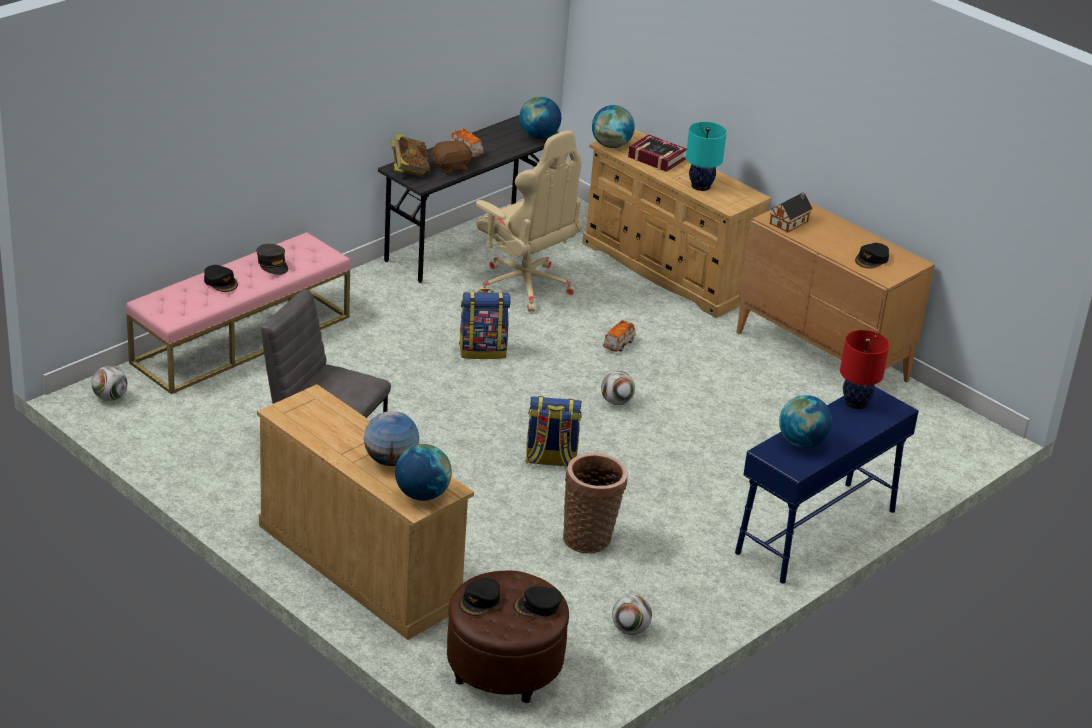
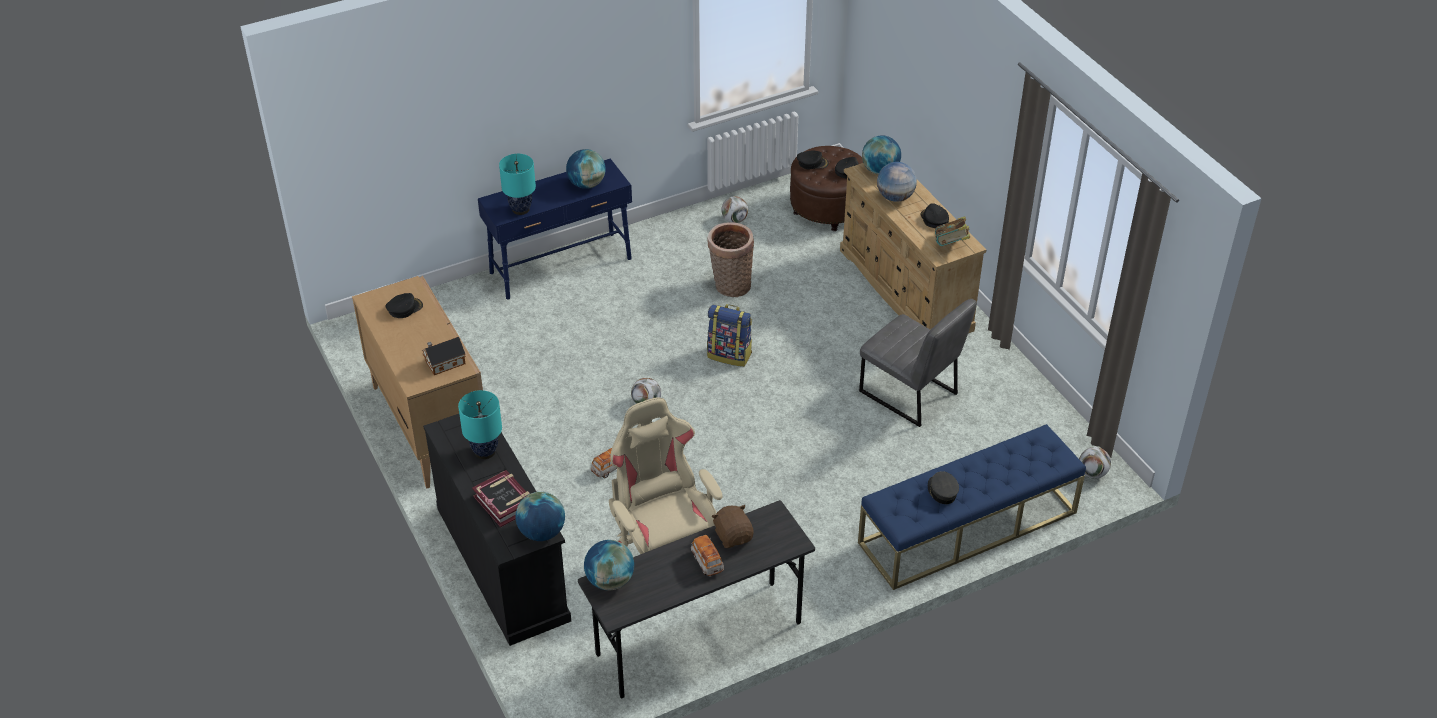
camera: 160 degrees left, 10 degrees up
(221, 282) = (995, 474): black cap -> black cap (934, 219)
(242, 339) = (967, 528): pink bench -> blue bench
(409, 171) = (781, 537): book -> book (951, 245)
(451, 168) = (733, 536): brown plush toy -> brown plush toy turned 75 degrees clockwise
(483, 351) = (741, 479): backpack -> none
(668, 270) = (501, 562): beige dresser -> black dresser
(855, 403) = (521, 209): red table lamp -> turquoise table lamp

